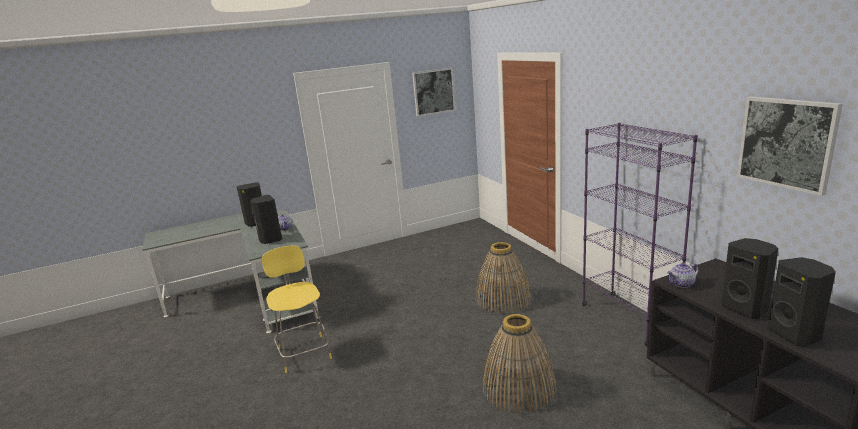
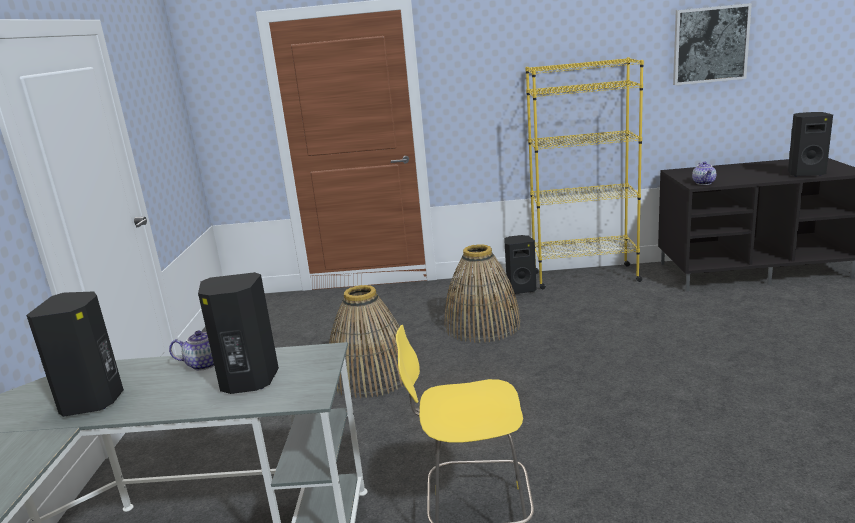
camera: 65 degrees left, 0 degrees up
(433, 91) = (152, 84): picture -> none
(518, 387) = (677, 352): basket -> basket (370, 375)
(628, 318) = (584, 277): purple bookcase -> yellow bookcase
(745, 309) = (759, 176): black speaker -> black speaker (520, 289)

